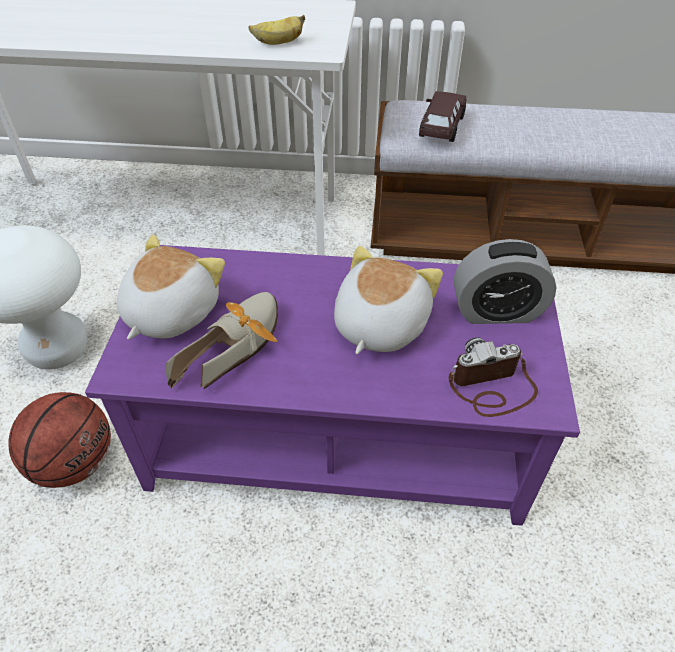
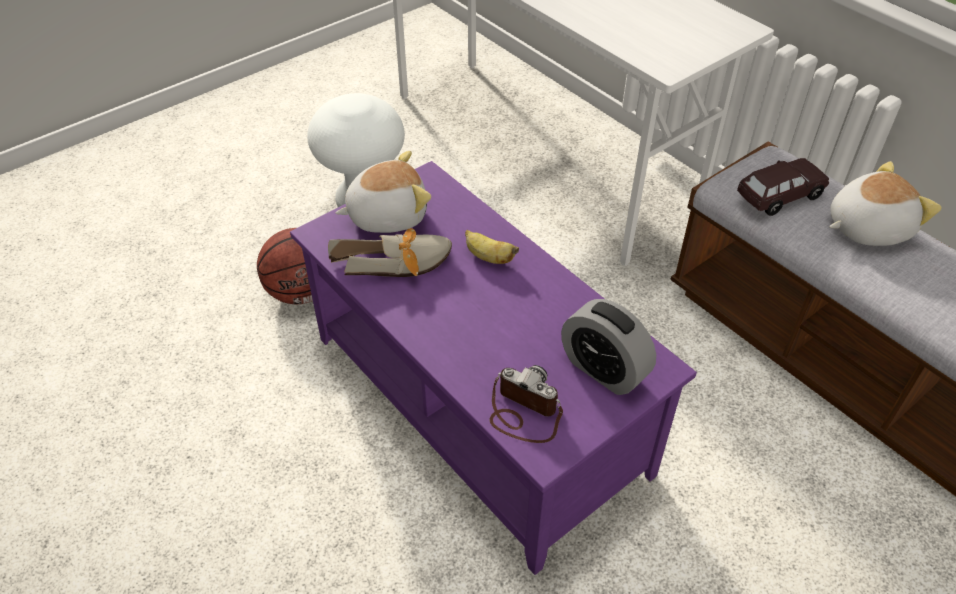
camera: 45 degrees right, 0 degrees up
(278, 43) = (642, 42): banana -> banana (488, 257)
(378, 325) = (504, 315): plush toy -> plush toy (866, 227)

